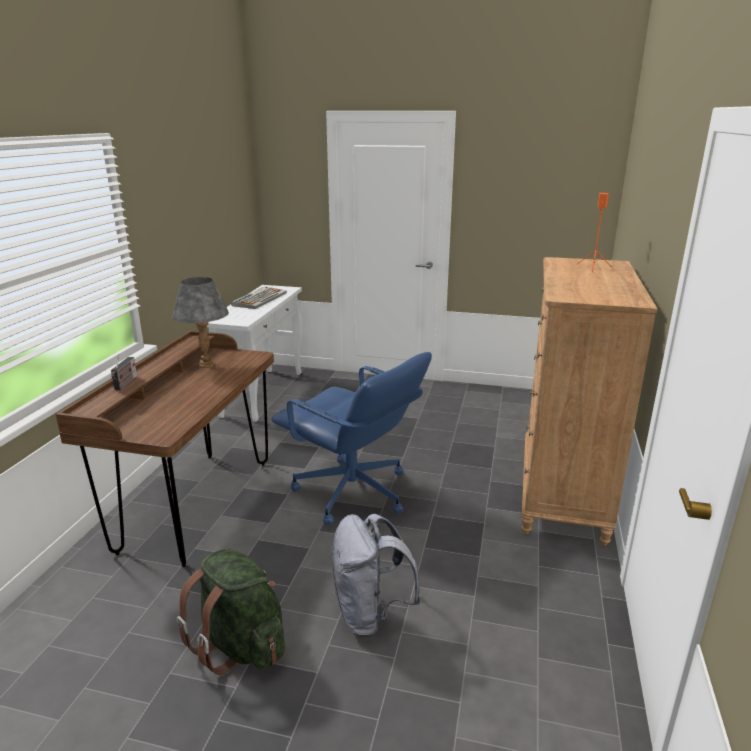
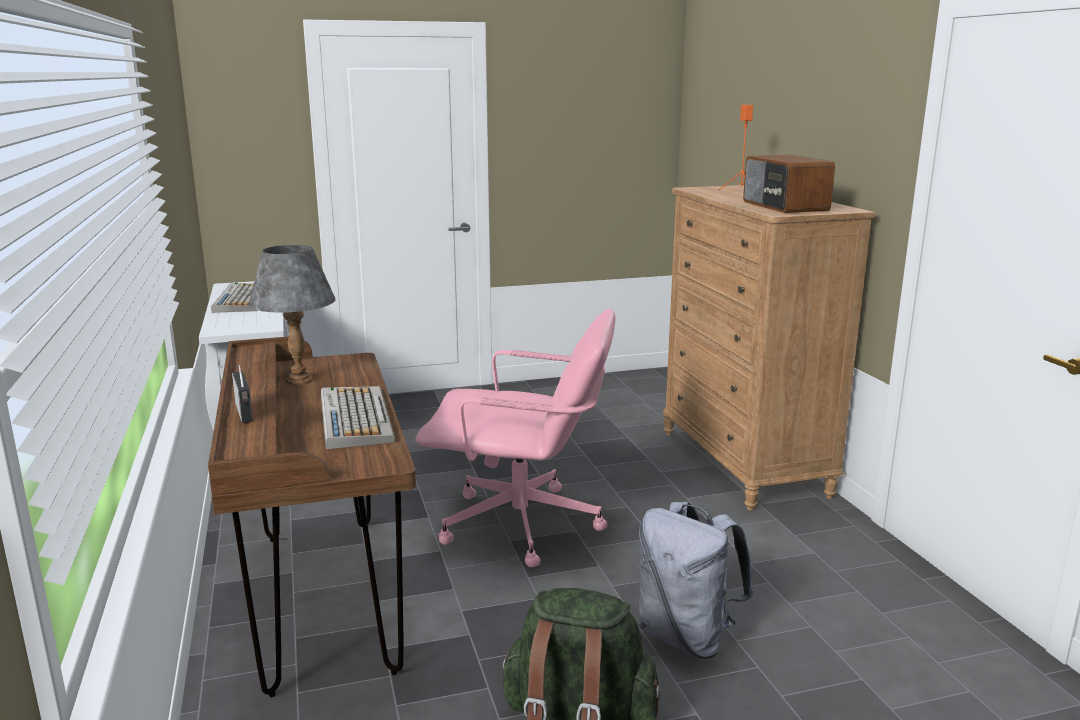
camera: 30 degrees left, 5 degrees down
(194, 399) = (354, 418): none -> keyboard
(353, 493) = (522, 526): blue office chair -> pink office chair
(586, 290) = (784, 206): none -> radio

